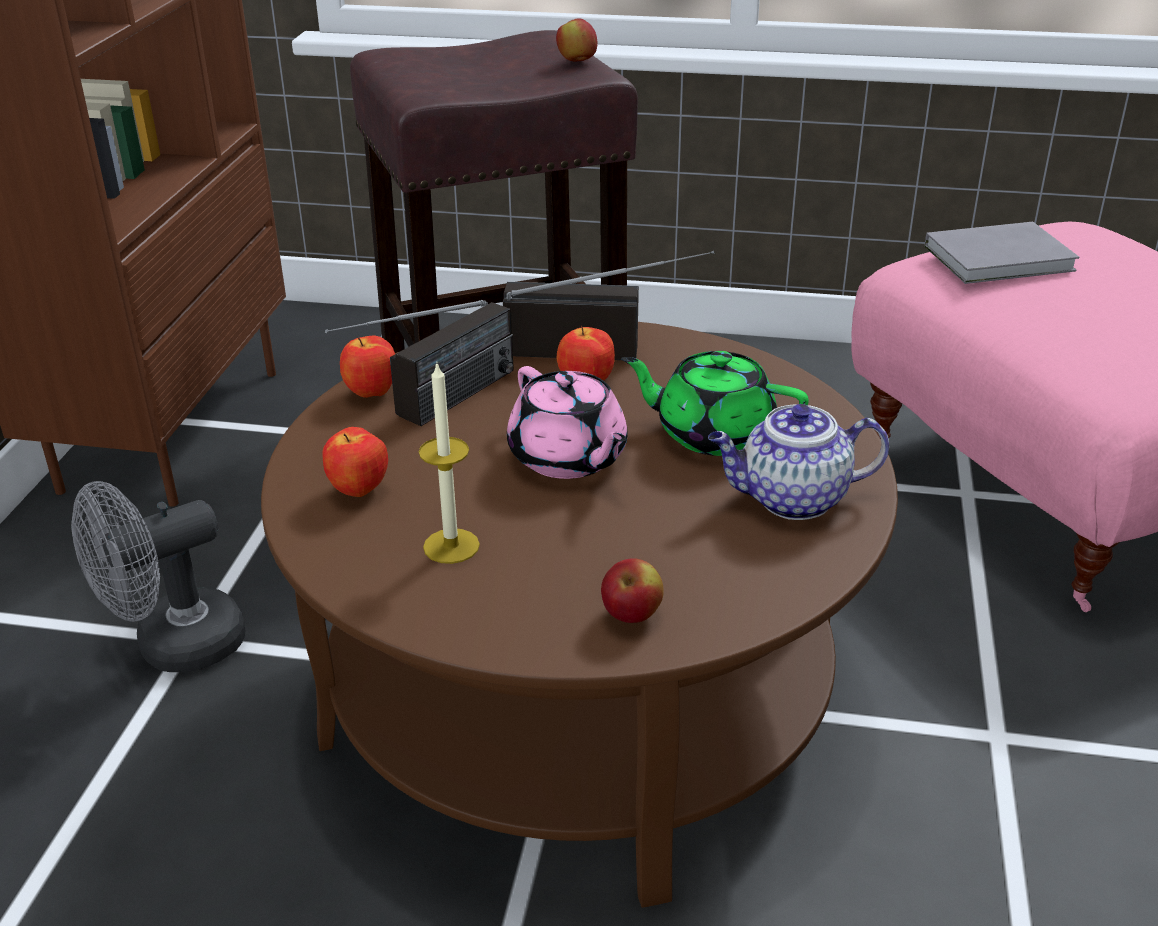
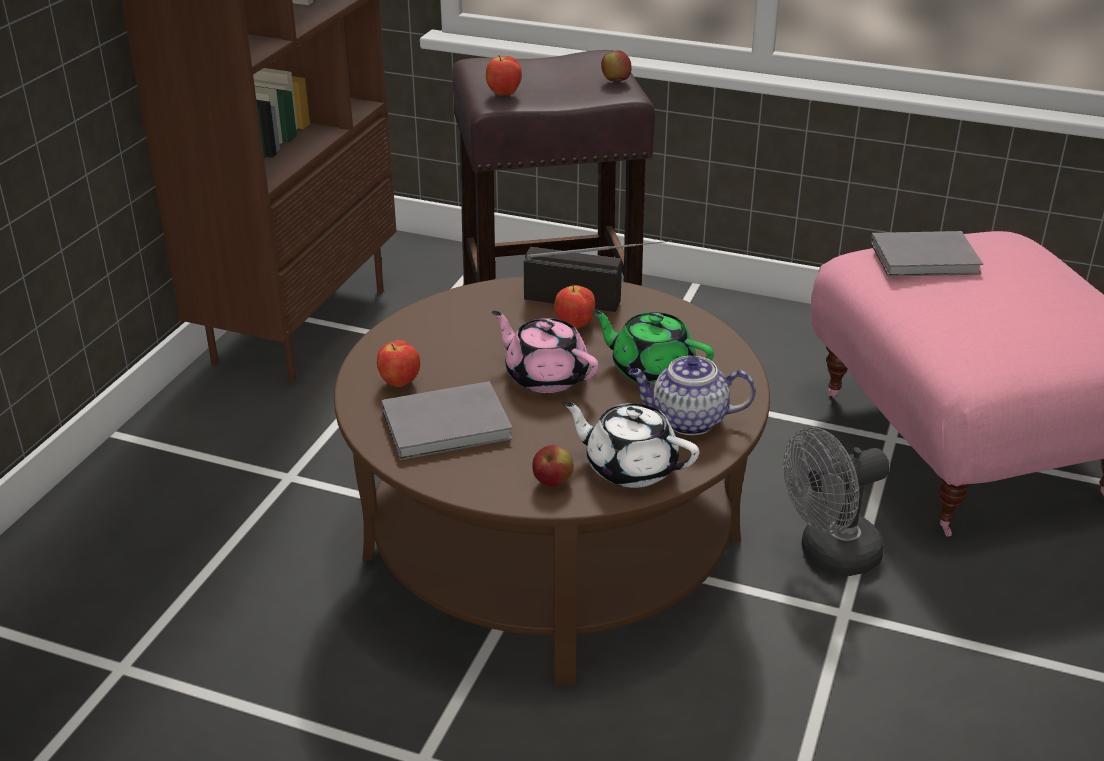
camera: 10 degrees right, 0 degrees up
(174, 647) = (277, 480): grey fan -> grey fan (829, 555)
(371, 393) = (424, 317): apple -> apple (503, 94)
(433, 409) = (463, 332): radio -> none
(451, 546) = (450, 425): candle -> grey book
(568, 458) = (545, 376): pink teapot -> pink teapot turned 150 degrees clockwise
(736, 578) = (629, 467): none -> white teapot

